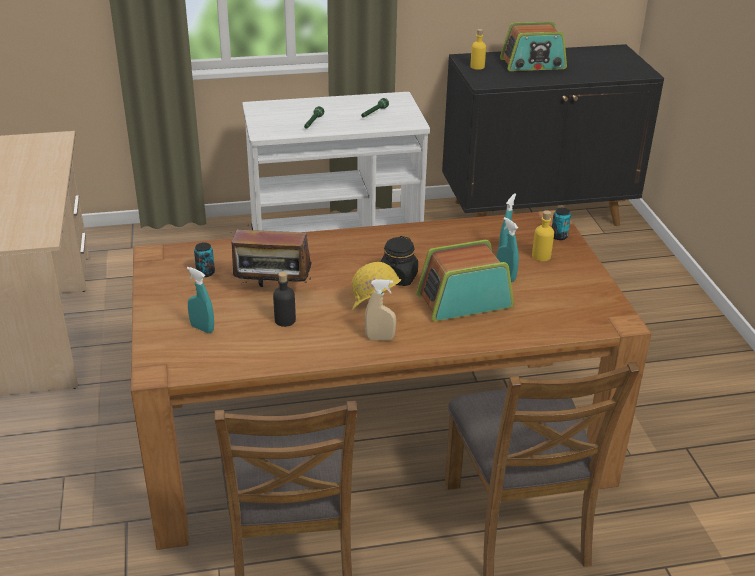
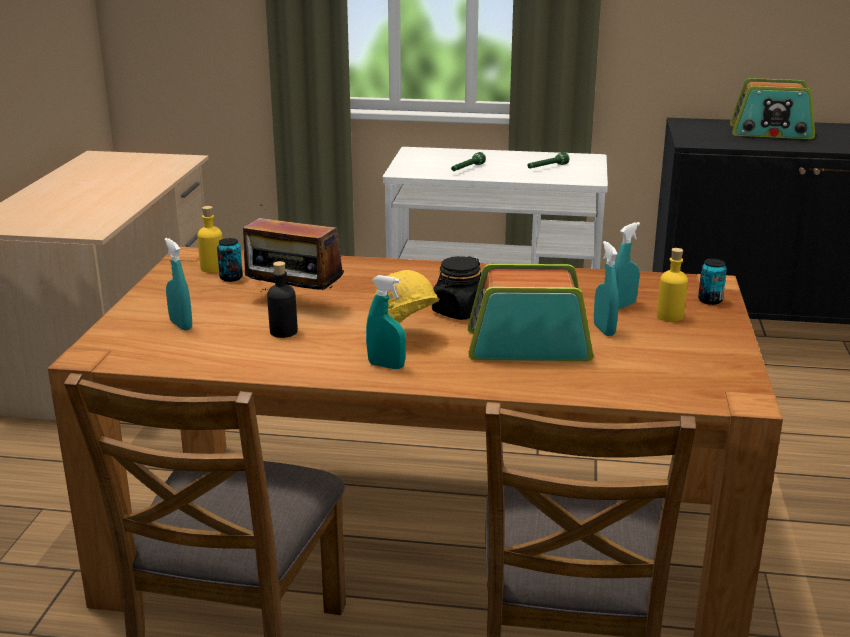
camera: 20 degrees right, 10 degrees down
(380, 338) = (386, 366): beige spray bottle -> turquoise spray bottle
(477, 67) = (694, 129): yellow bottle -> yellow bottle (212, 268)

